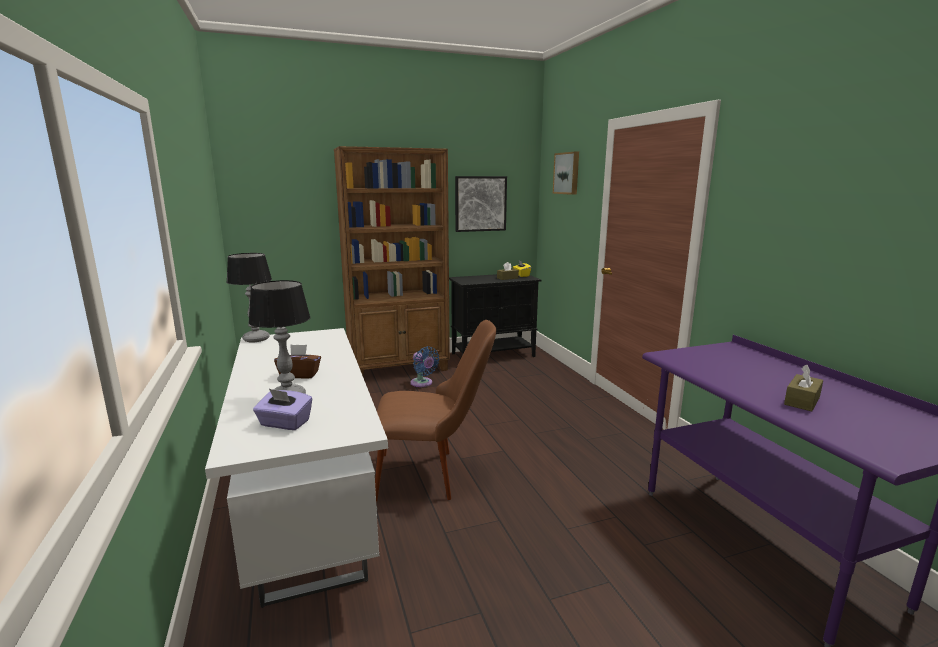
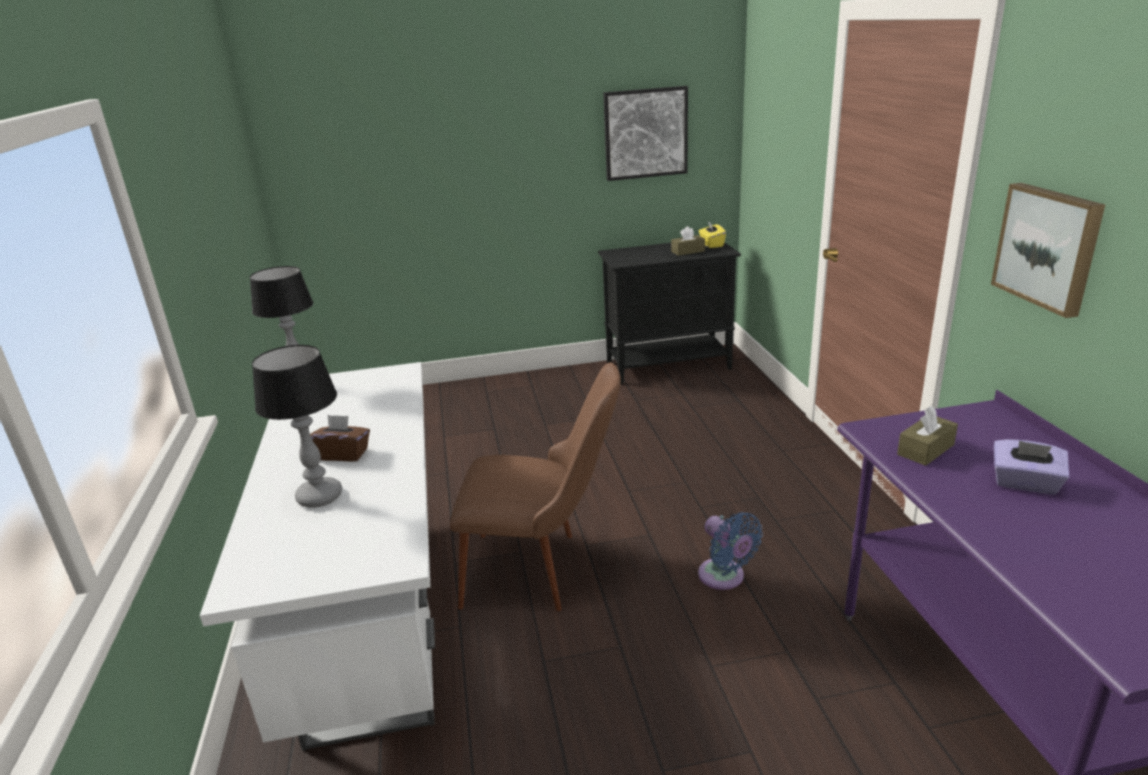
camera: 10 degrees right, 10 degrees up
(284, 423) = (306, 543): purple tissue box -> purple tissue box (1025, 483)
(399, 368) = (526, 388): brown bookcase -> none
(422, 383) = (555, 416): blue fan -> blue fan (724, 577)
(567, 173) = (781, 83): picture -> picture (1048, 247)
(802, 401) = (1050, 534): brown tissue box -> brown tissue box (925, 450)

